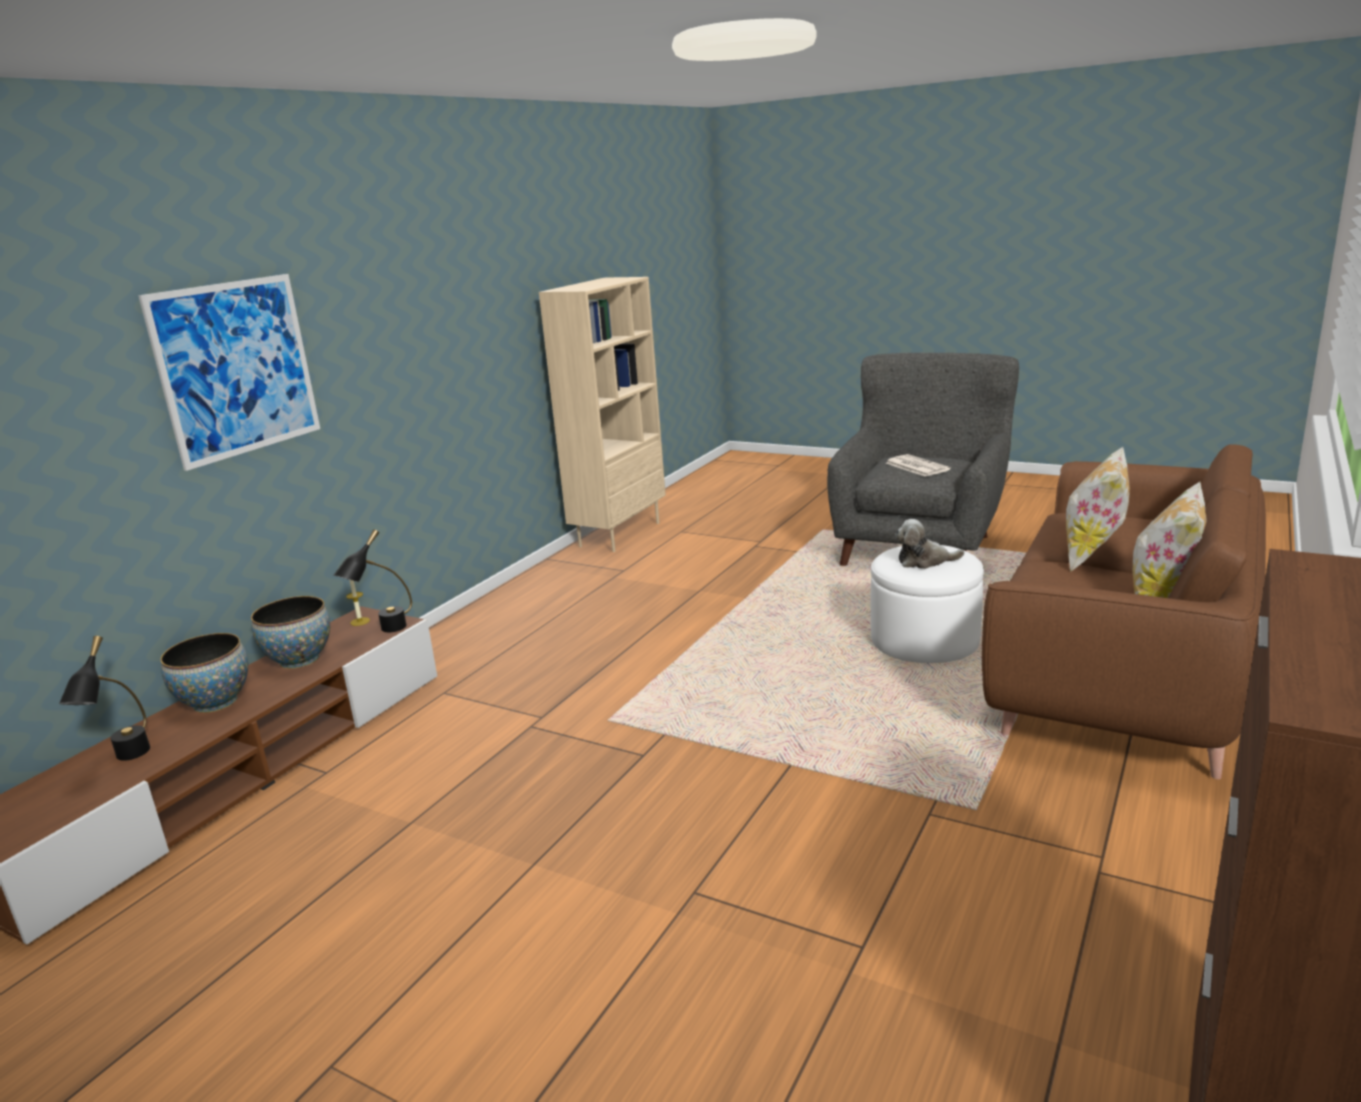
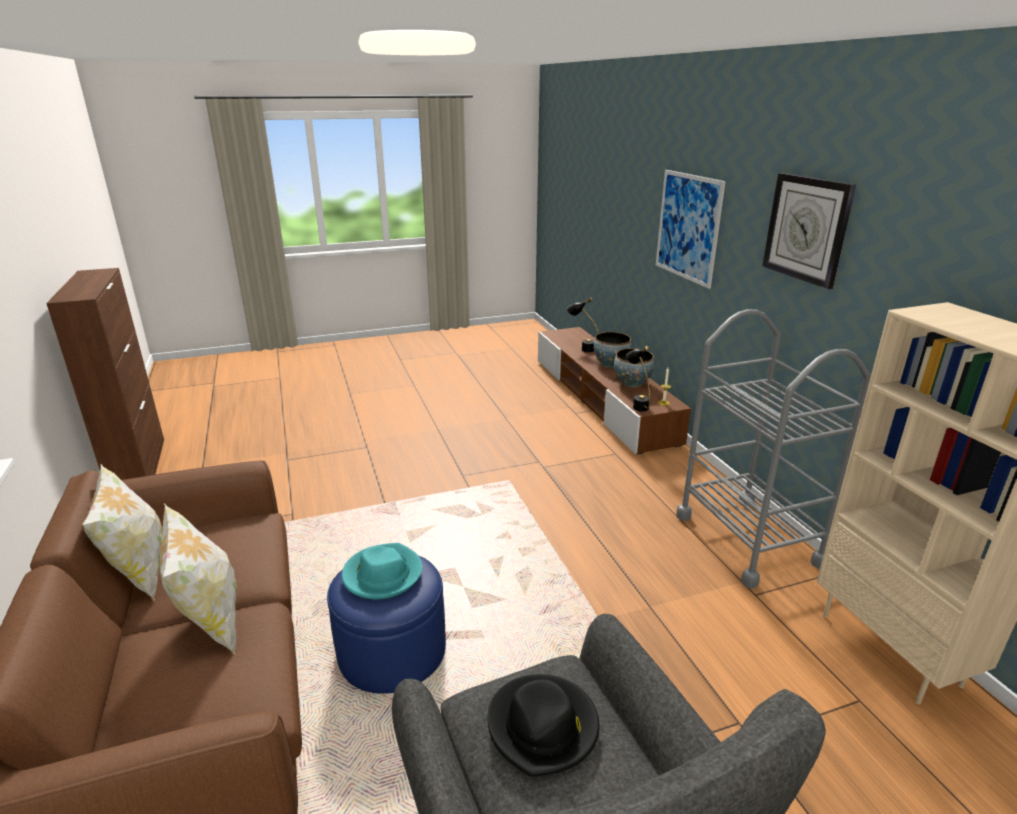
camera: 130 degrees right, 5 degrees up
(415, 288) = (807, 229): none -> wall clock
(547, 590) = (747, 539): none -> grey cart
(916, 466) = (543, 726): newspaper -> black hat
(924, 561) = (382, 574): plush toy -> turquoise hat
(925, 640) = (392, 650): white ottoman -> blue ottoman

